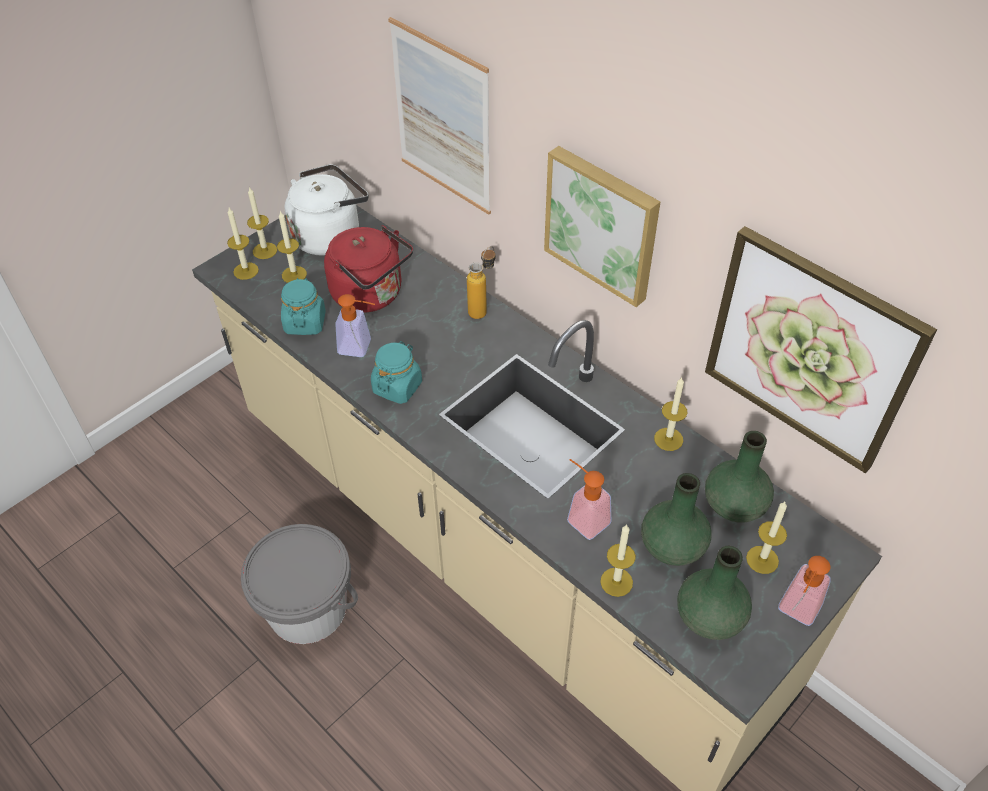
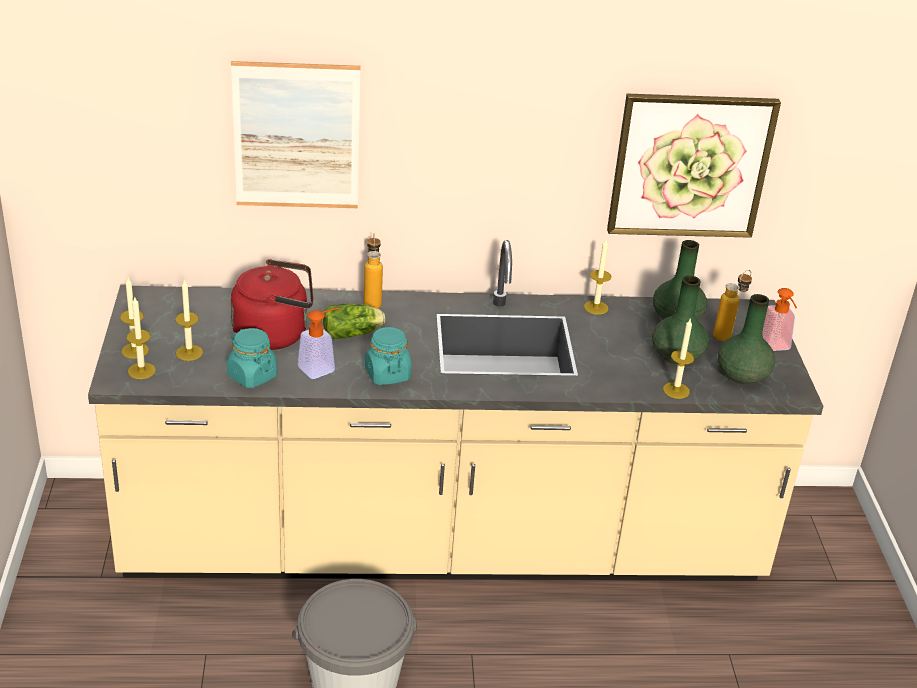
camera: 50 degrees left, 15 degrees down
(330, 235) = (176, 315): white kettle -> none
(426, 332) = (354, 334): none -> lettuce
(583, 518) = (612, 372): soap dispenser -> none
(603, 224) = (491, 155): picture -> none
(762, 559) = (727, 335): candle -> bottle

